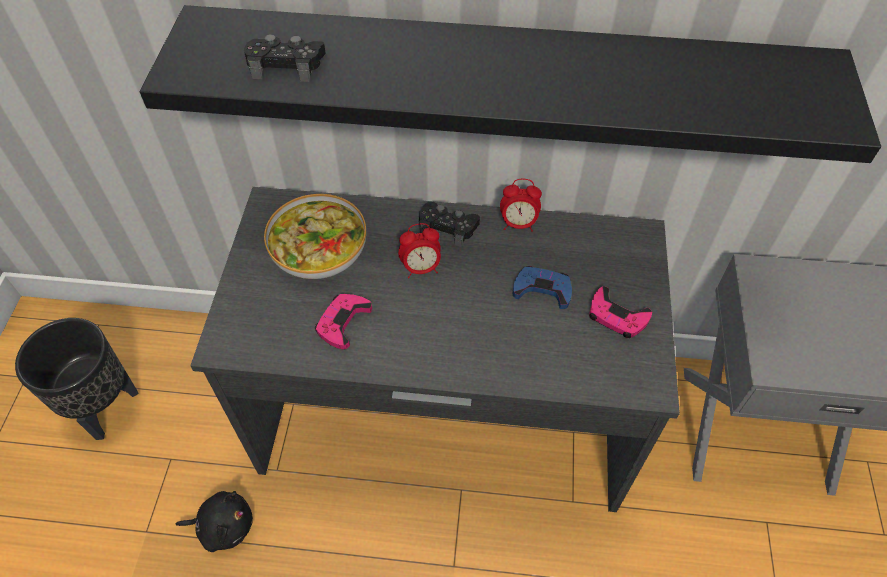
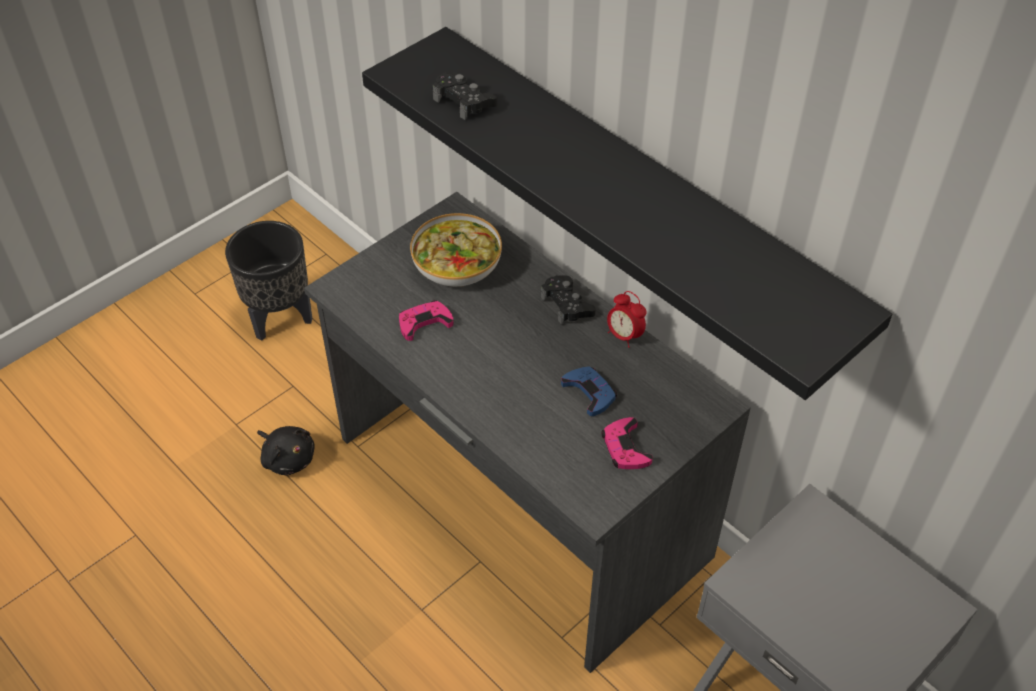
camera: 40 degrees right, 5 degrees down
(421, 268) = (515, 321): alarm clock -> none

